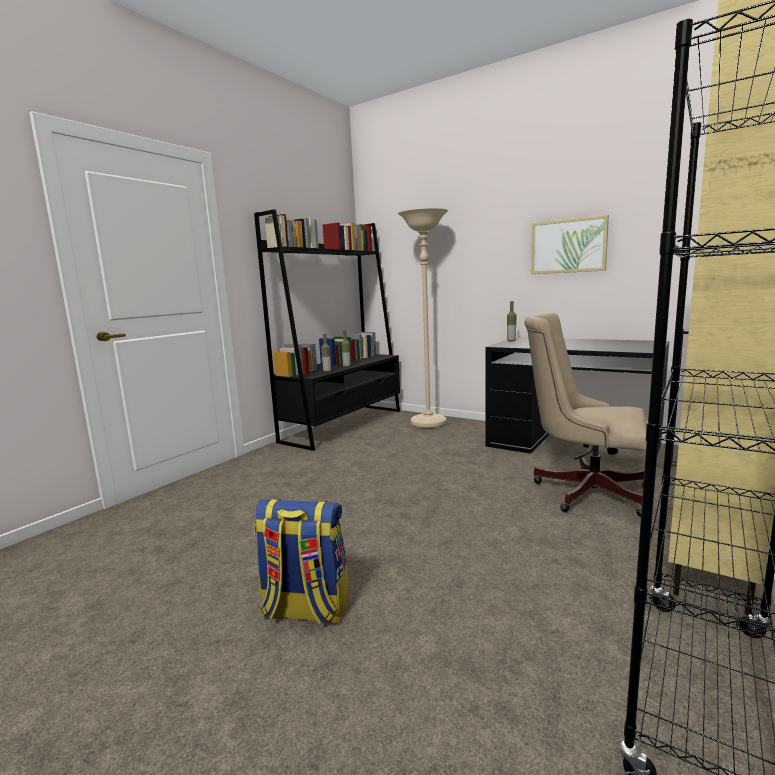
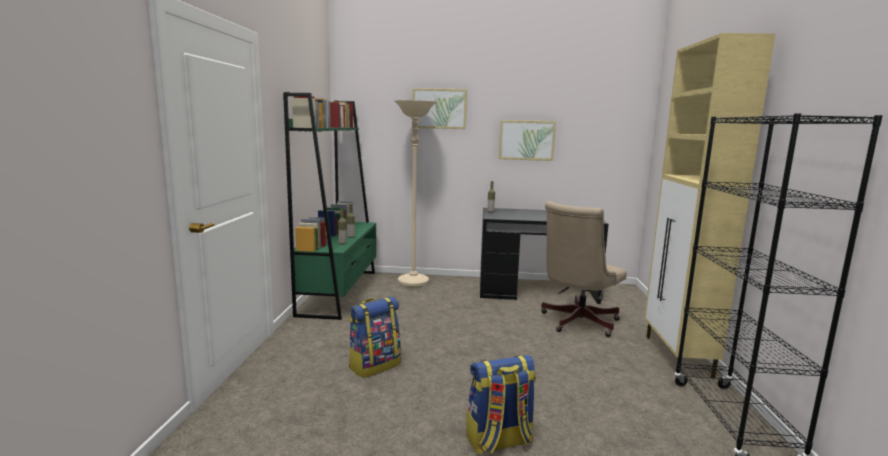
camera: 30 degrees left, 0 degrees up
(287, 498) = (374, 365): none -> backpack
(344, 425) = (339, 292): black bookcase -> green bookcase
(460, 219) = (439, 108): none -> picture
(584, 491) = (576, 322): beige office chair -> beige office chair turned 45 degrees counterclockwise

